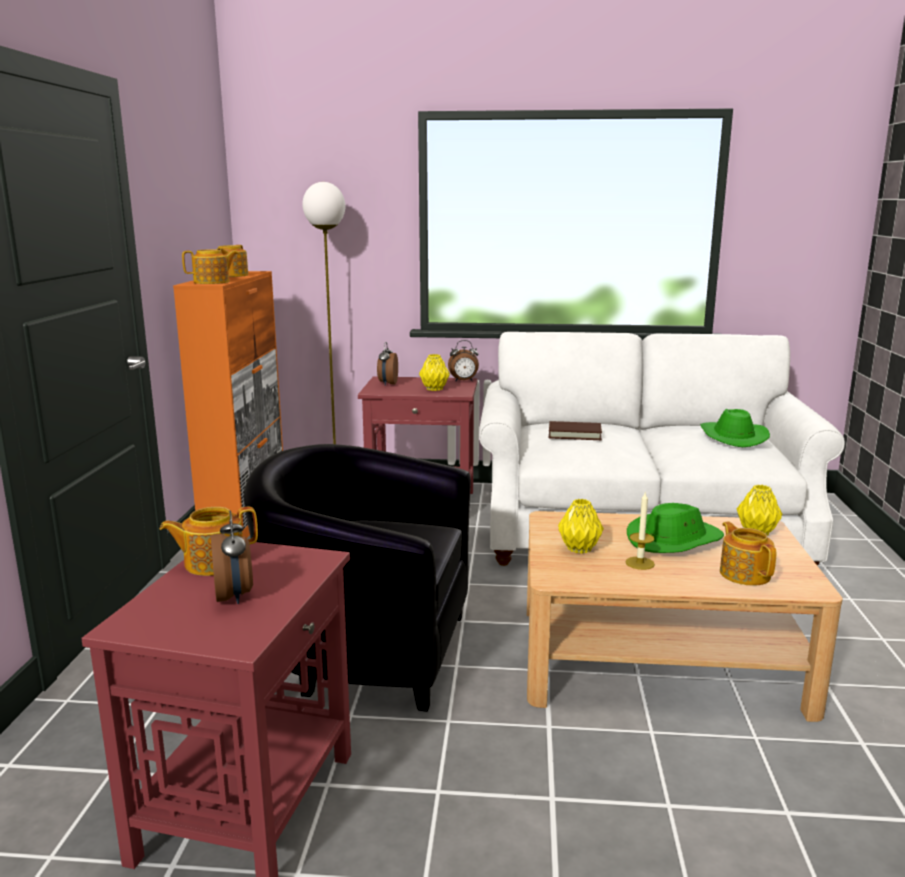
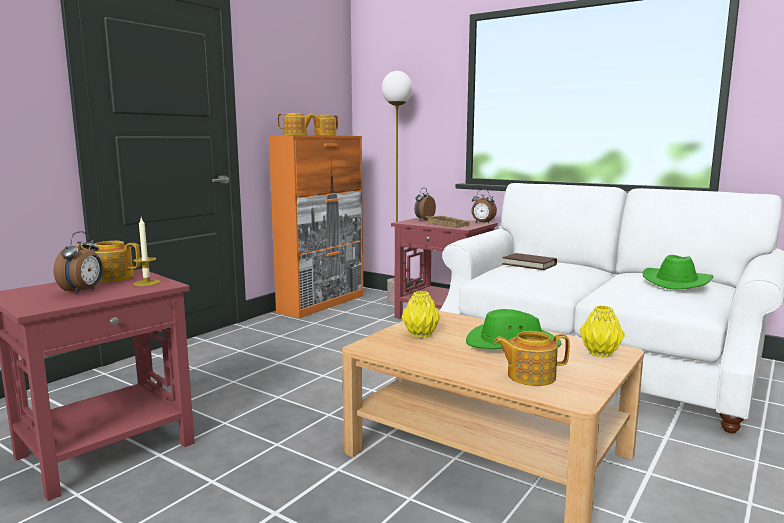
camera: 30 degrees right, 5 degrees down
(366, 650) = (285, 390): black armchair -> none
(435, 389) = (450, 224): yellow vase -> beige tray
(640, 563) = (451, 352): candle -> candle (146, 283)
(744, 574) = (530, 376): teapot -> teapot turned 105 degrees counterclockwise

